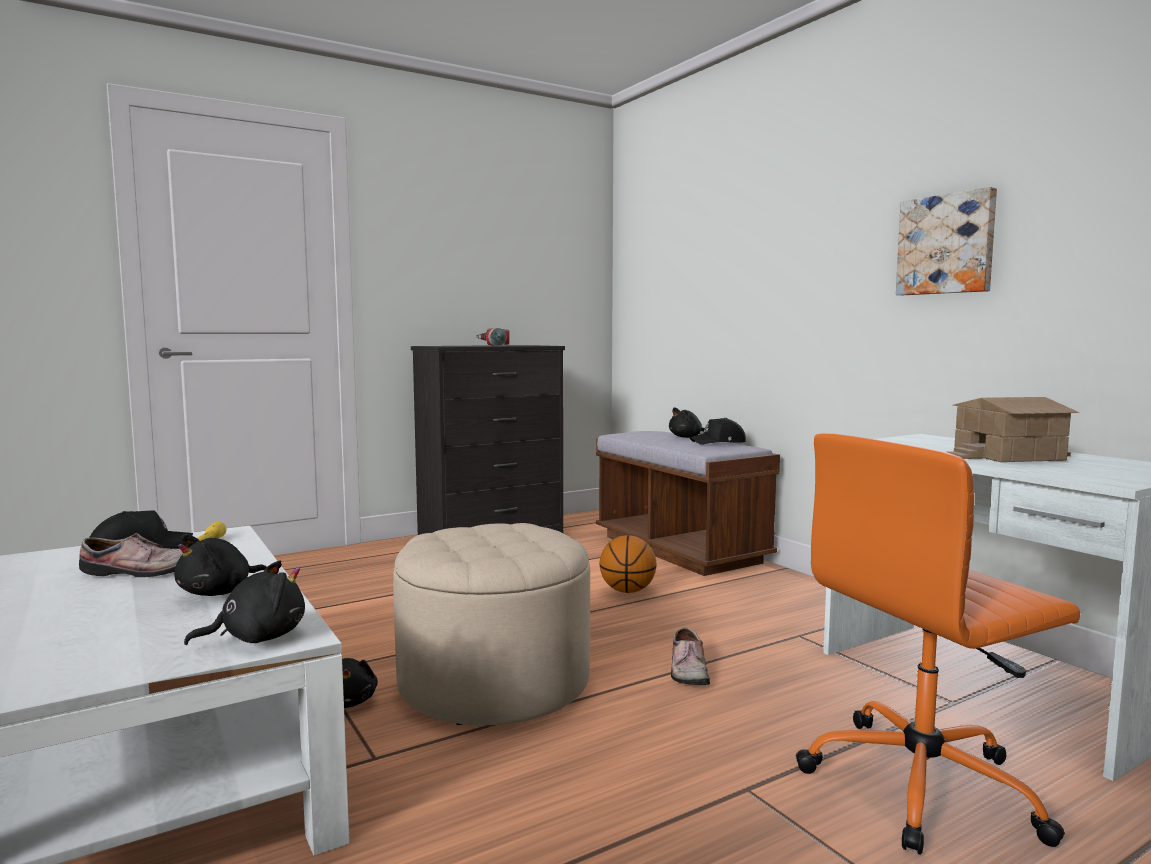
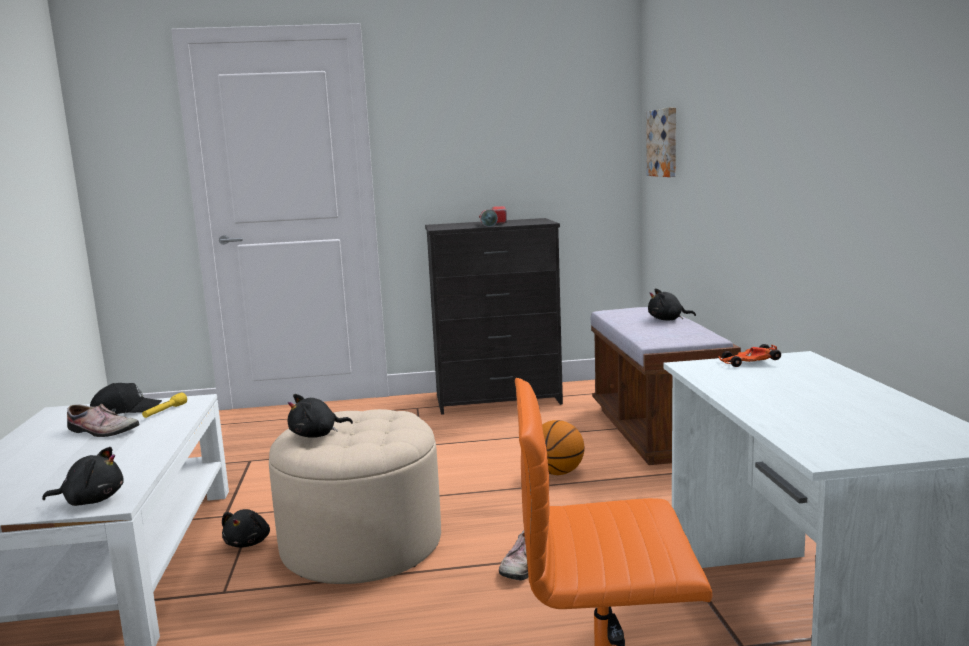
camera: 25 degrees right, 5 degrees up
(219, 592) = (120, 457): black plush toy -> black plush toy (316, 435)
(719, 442) = (685, 330): black cap -> none
(895, 441) = (748, 362): none -> toy car
(947, 244) = (860, 134): picture -> picture (664, 142)
(1006, 455) = (814, 398): toy house -> none

